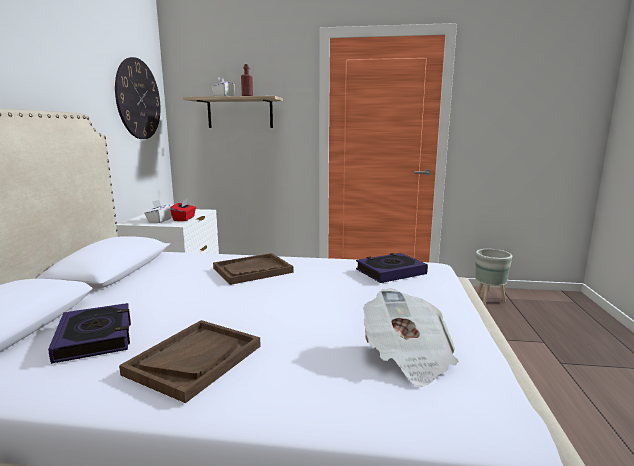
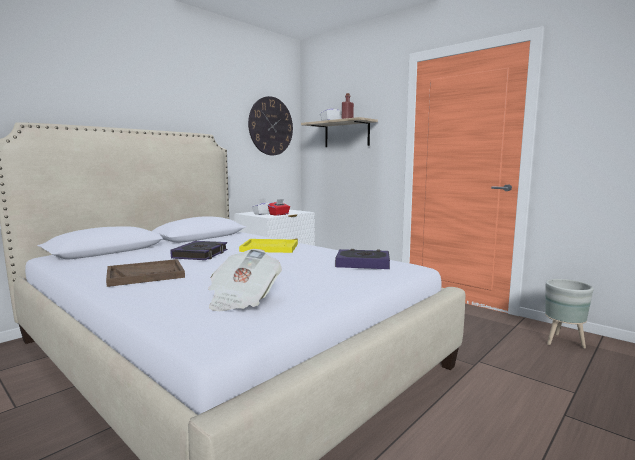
camera: 35 degrees right, 5 degrees down
(95, 337) = (131, 259): book -> book (200, 254)
(252, 270) = (269, 247): brown tray -> yellow tray

